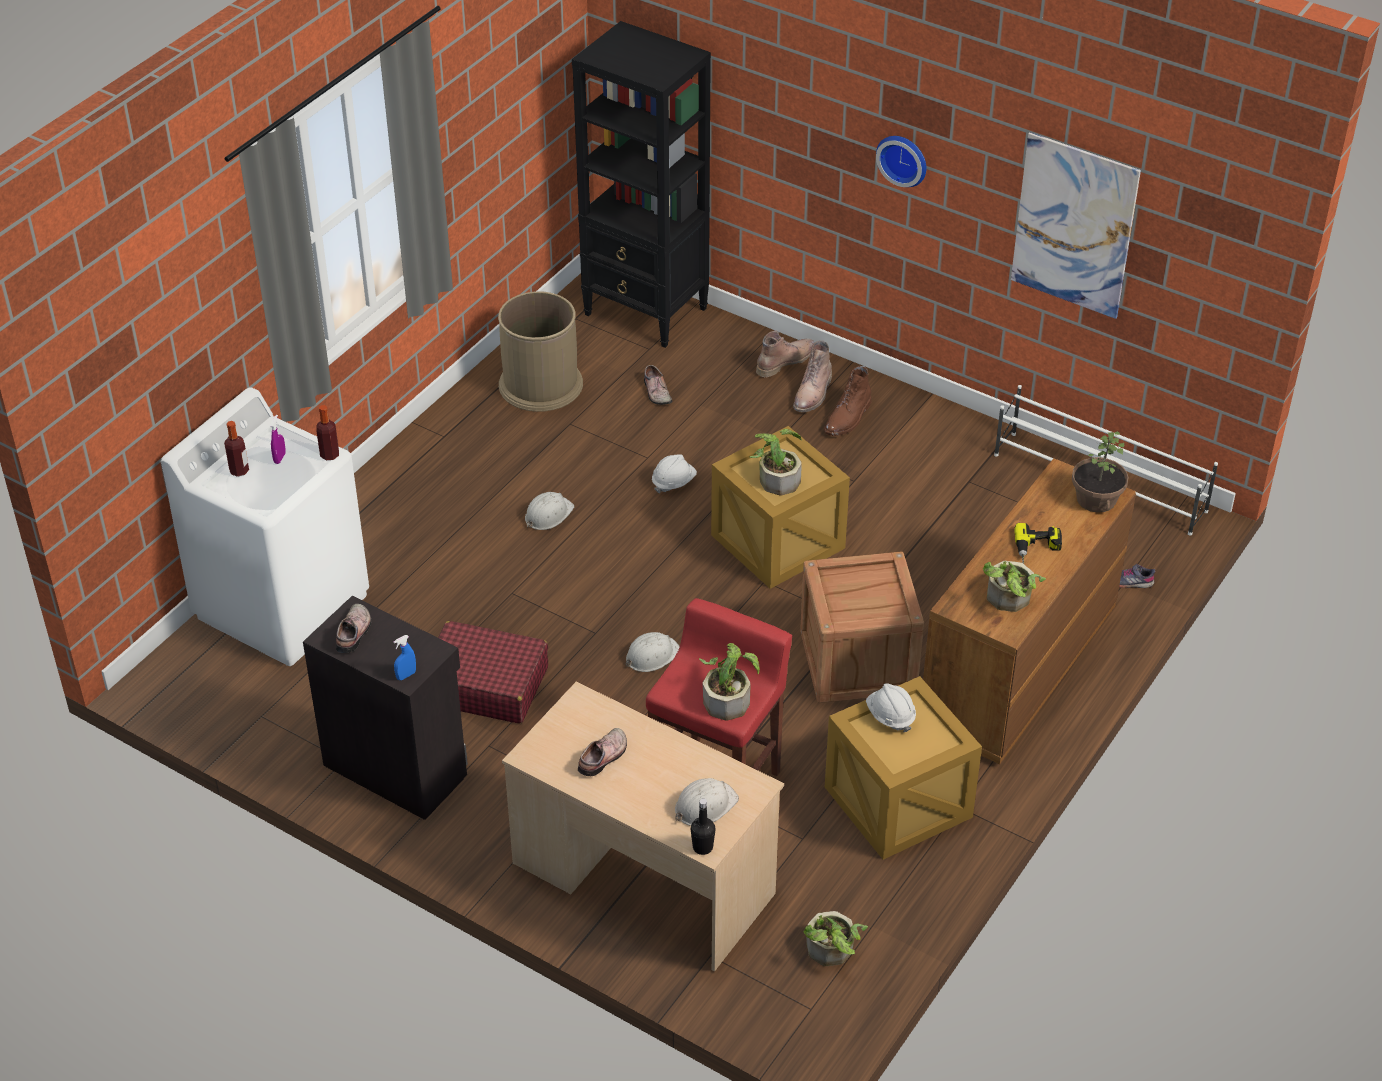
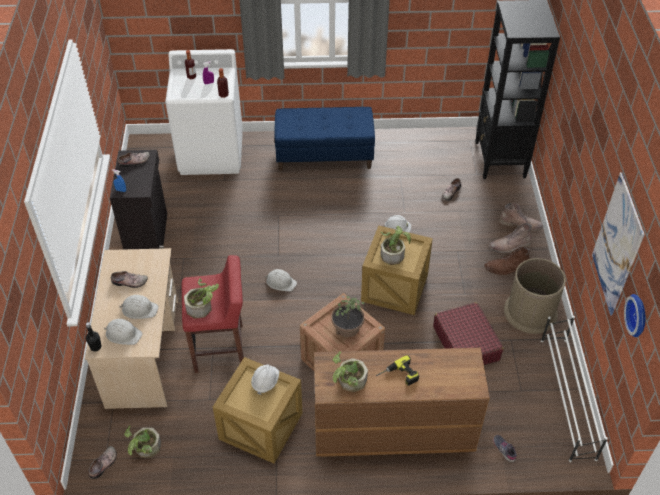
camera: 55 degrees right, 5 degrees up
(438, 479) = (324, 156): none -> blue bench
(484, 685) = (217, 237): red suitcase -> red suitcase (466, 343)
(541, 384) = (415, 153): brown trash can -> brown trash can (530, 312)
(548, 514) = (336, 200): white hard hat -> white hard hat (139, 309)
(819, 1014) = (104, 464): none -> shoe
(903, 159) = (587, 150): wall clock -> wall clock (638, 315)
(1095, 499) = (464, 382): potted plant -> potted plant (347, 327)

